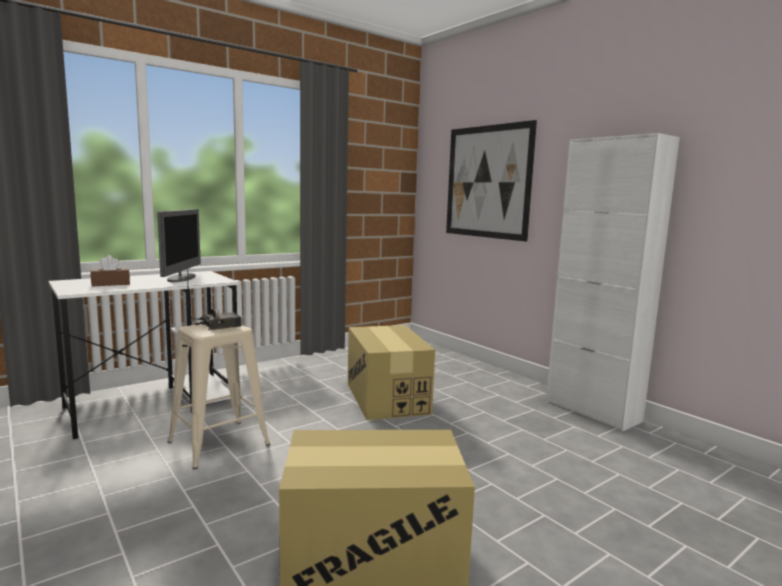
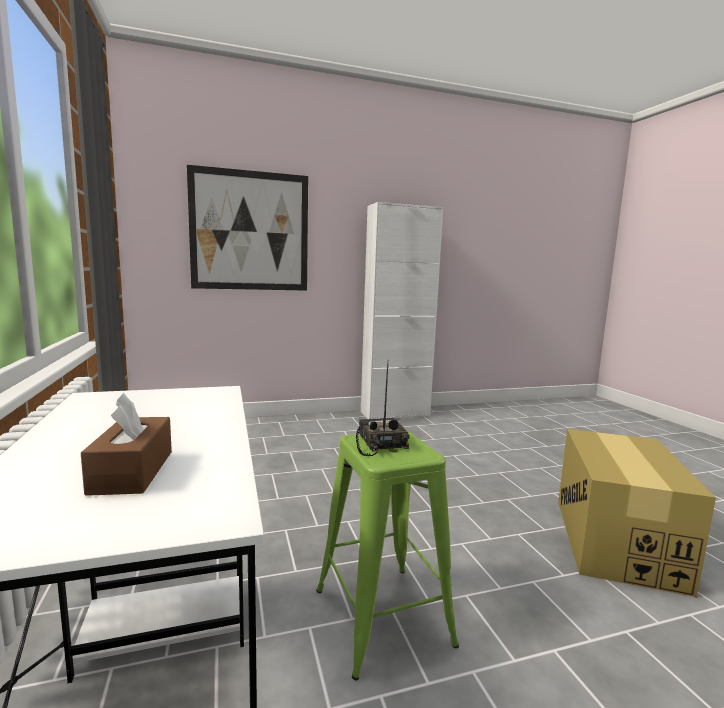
camera: 70 degrees left, 0 degrees up
(181, 278) = (145, 412): monitor -> none
(219, 443) = (382, 615): beige stool -> green stool
(386, 398) = (313, 476): cardboard box -> none

